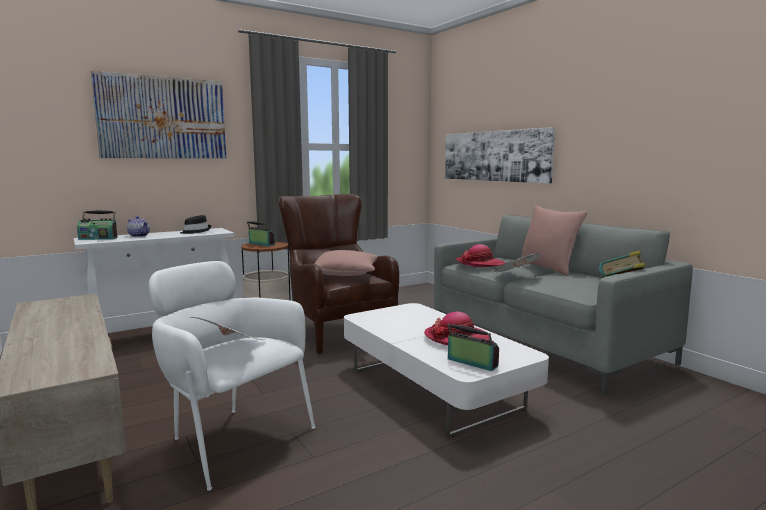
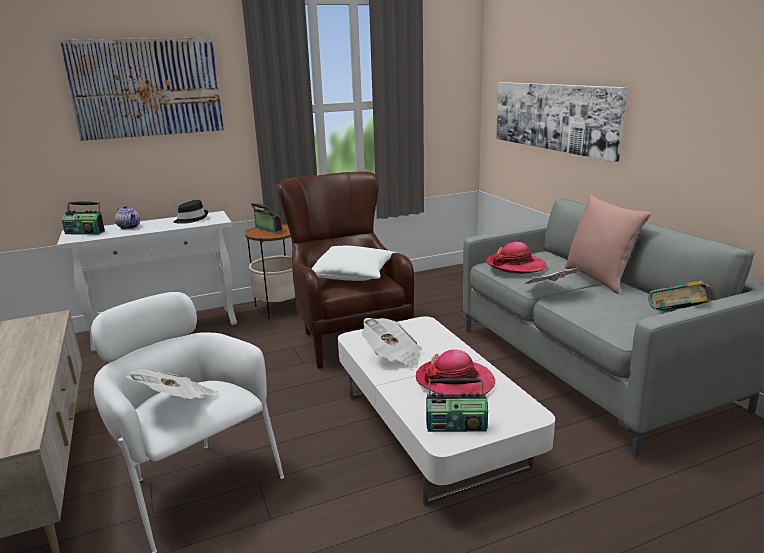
camera: 10 degrees right, 10 degrees up
(346, 274) = (353, 275): pink pillow -> white pillow
(398, 326) = (393, 357): none -> newspaper
(471, 363) = (456, 425): radio -> radio turned 135 degrees clockwise

